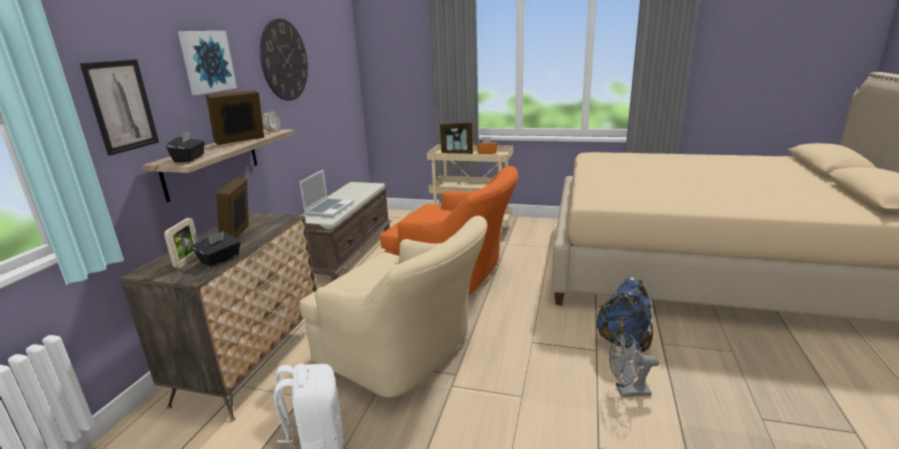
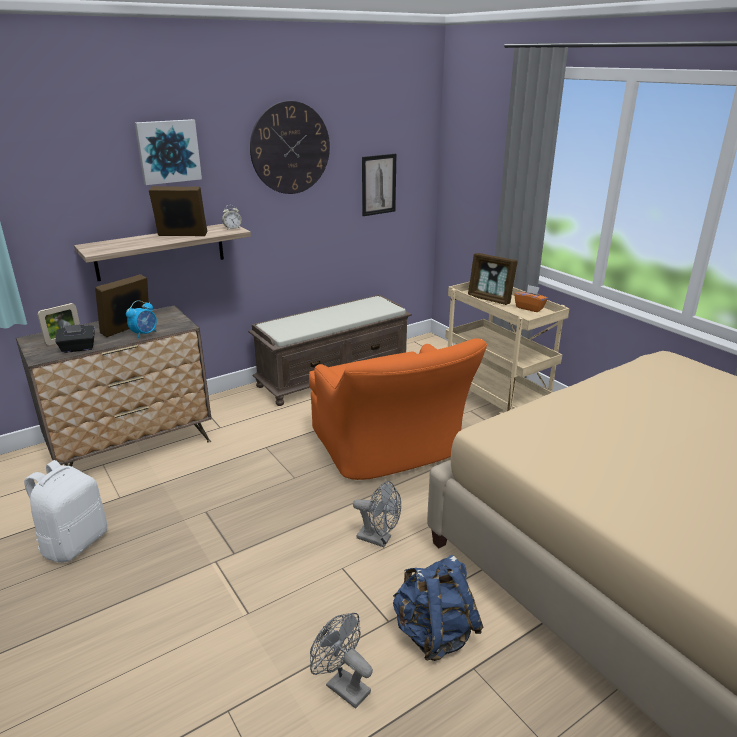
camera: 40 degrees right, 5 degrees up
(121, 106) = (58, 192): picture -> picture (378, 184)
(190, 159) = (106, 248): black tissue box -> none
(265, 232) = (145, 334): none -> alarm clock
(329, 208) = (306, 322): laptop -> none
(405, 353) = (230, 506): beige armchair -> none
(526, 318) = (379, 539): none -> grey fan

